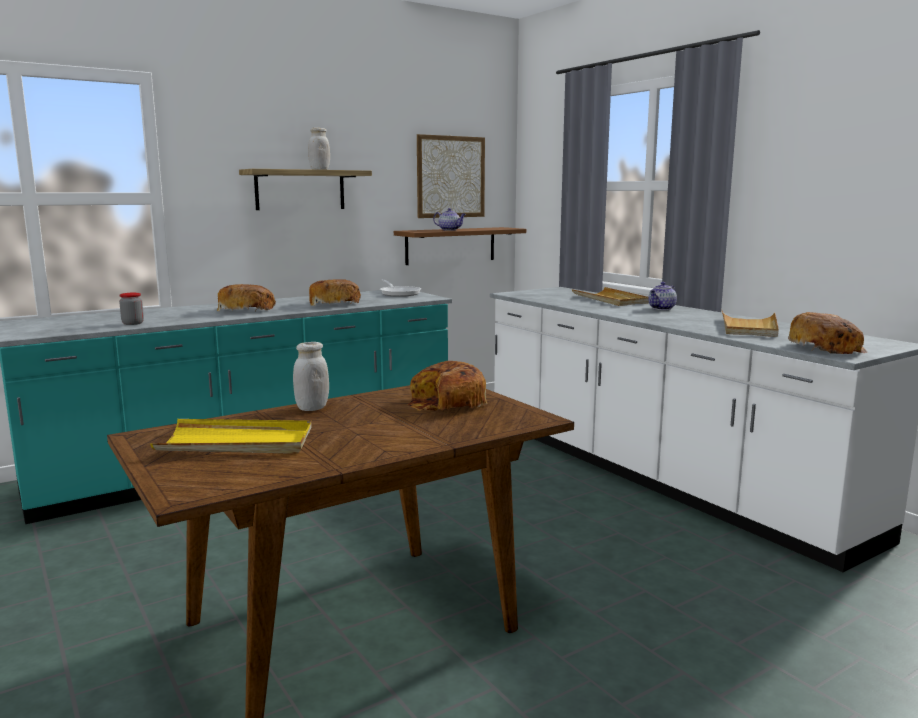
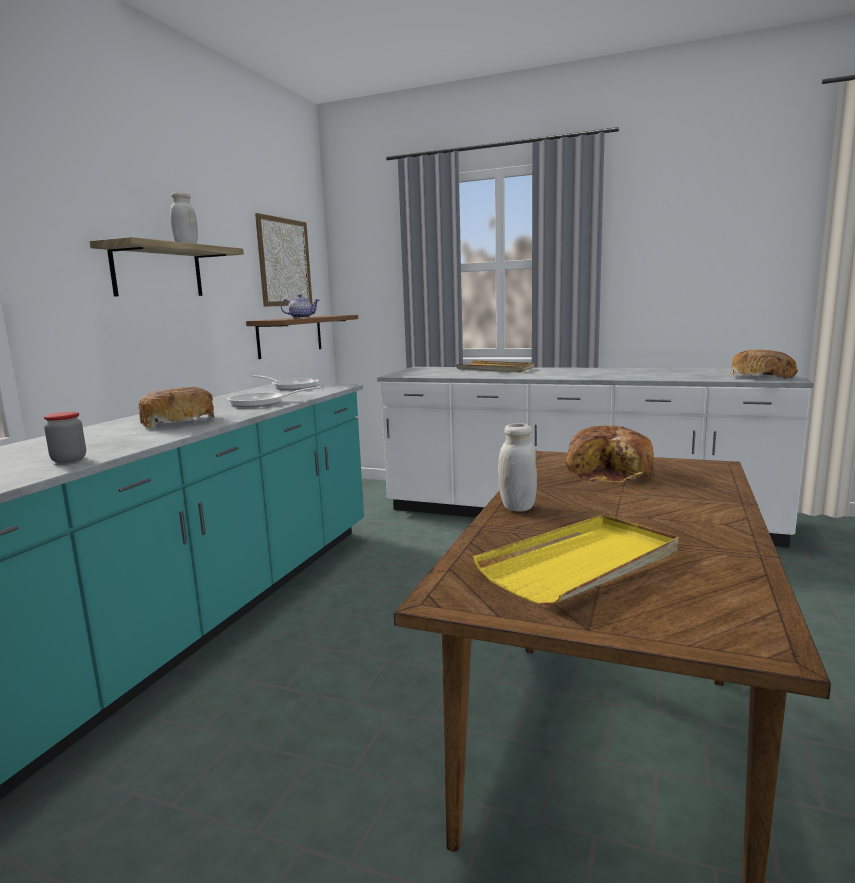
camera: 35 degrees left, 0 degrees up
(333, 304) = (262, 403): bread -> frying pan
(662, 309) = (558, 370): teapot -> none
(749, 327) = (664, 373): beige tray -> none

